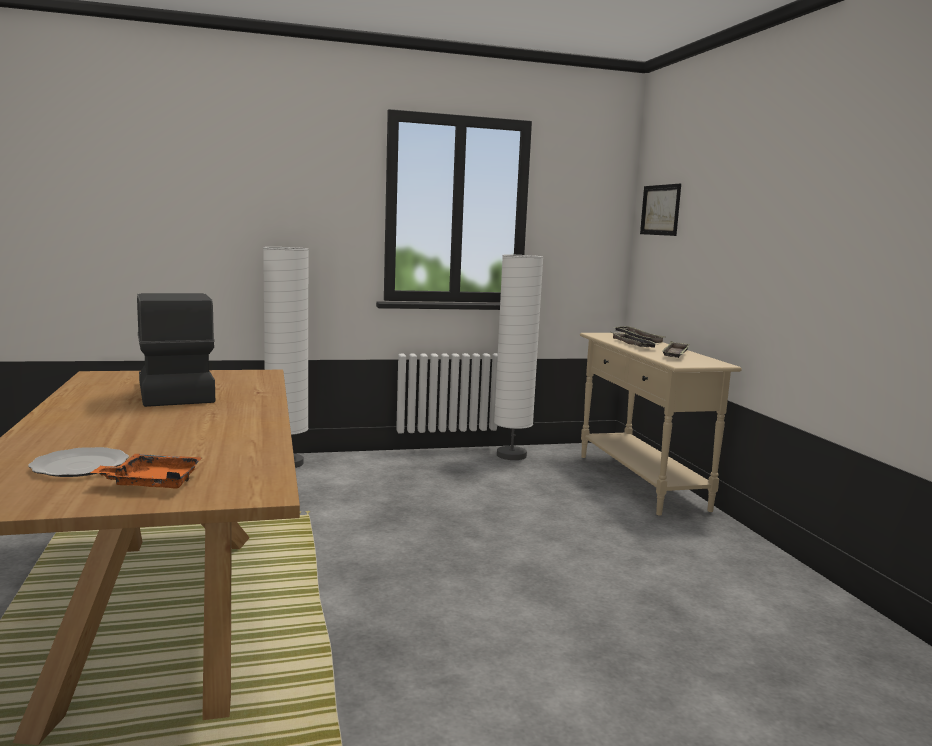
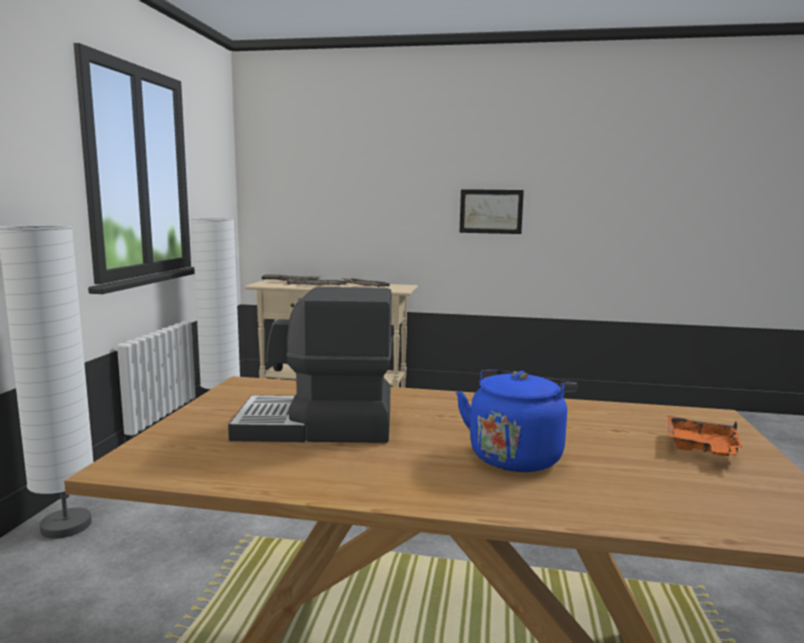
camera: 65 degrees left, 0 degrees up
(81, 466) = (655, 476): plate -> none
(123, 433) = (516, 455): none -> blue kettle
(660, 210) = (281, 173): picture -> picture (491, 211)

